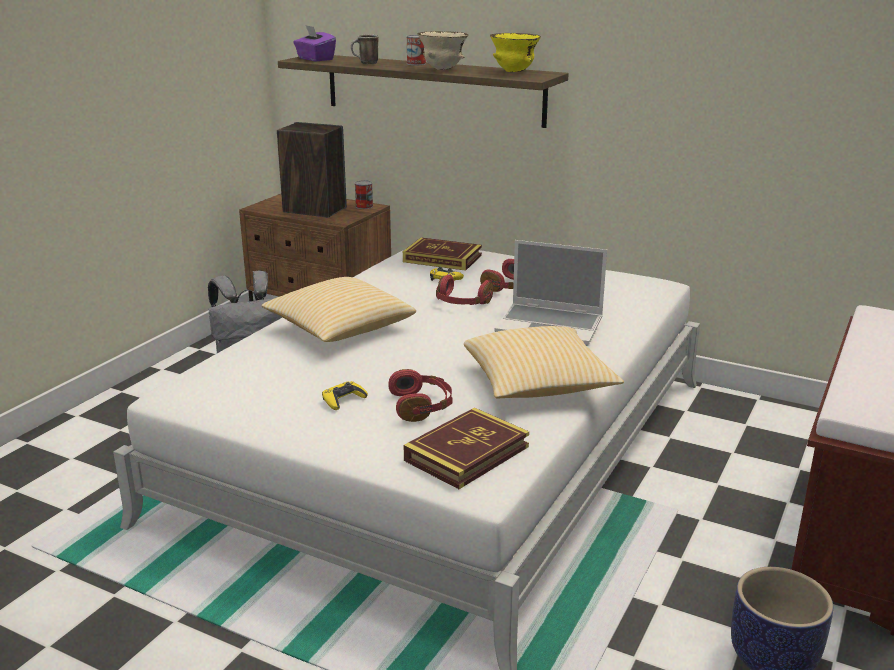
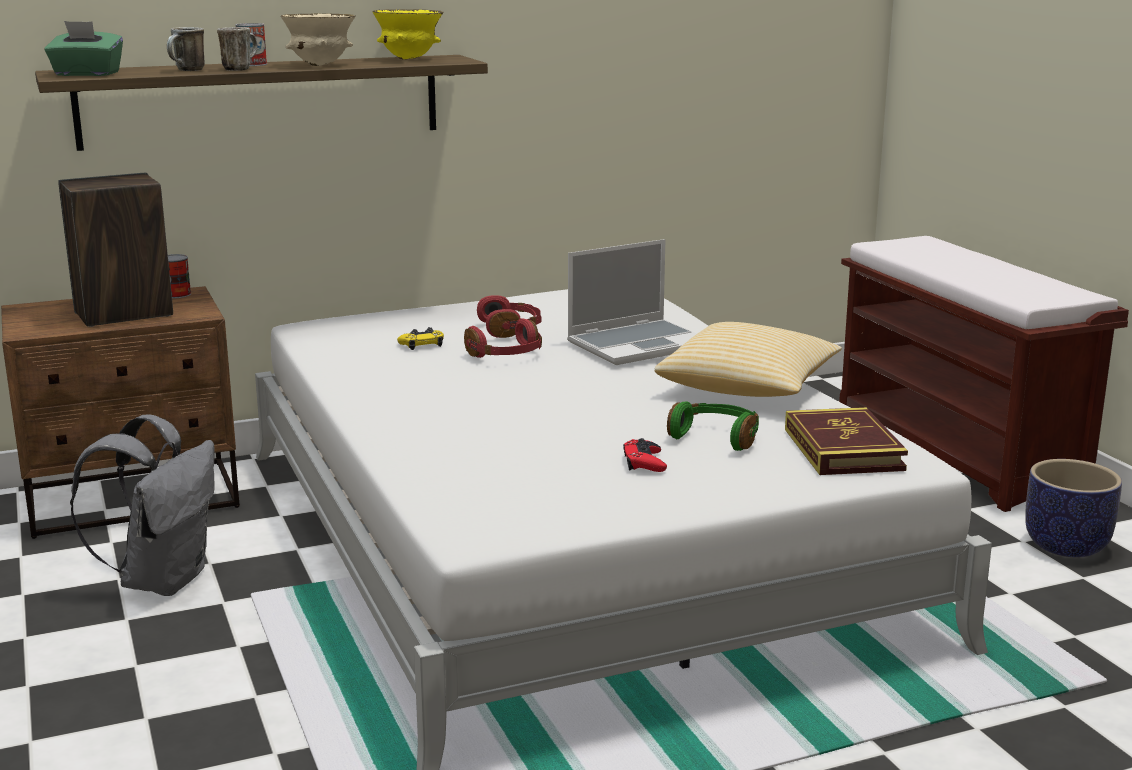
camera: 50 degrees left, 5 degrees down
(315, 59) = (87, 74): purple tissue box -> green tissue box
(339, 330) = (460, 418): pillow -> none
(343, 400) = (644, 462): yellow game controller -> red game controller
(391, 66) = (239, 69): none -> mug
(421, 406) = (716, 437): red headphones -> green headphones
(442, 258) = (361, 330): book -> none

